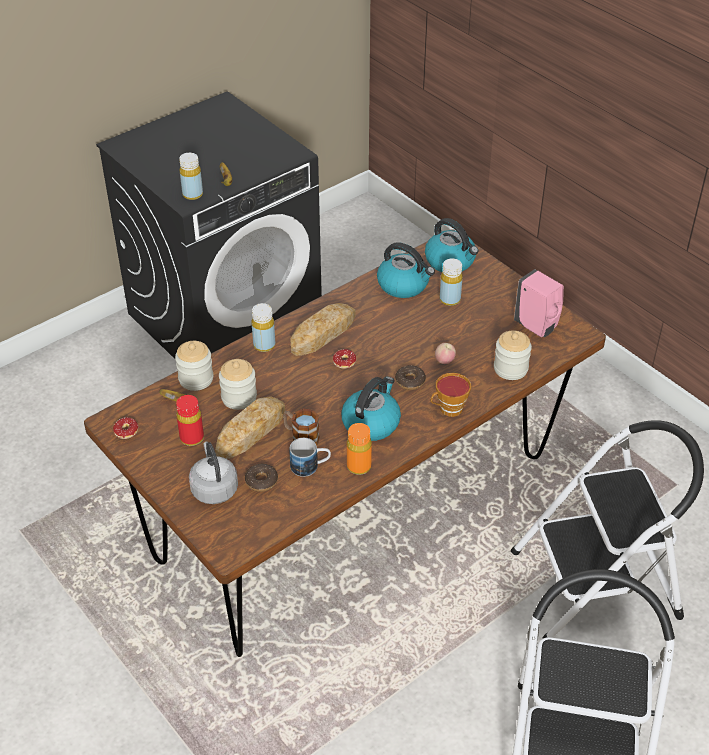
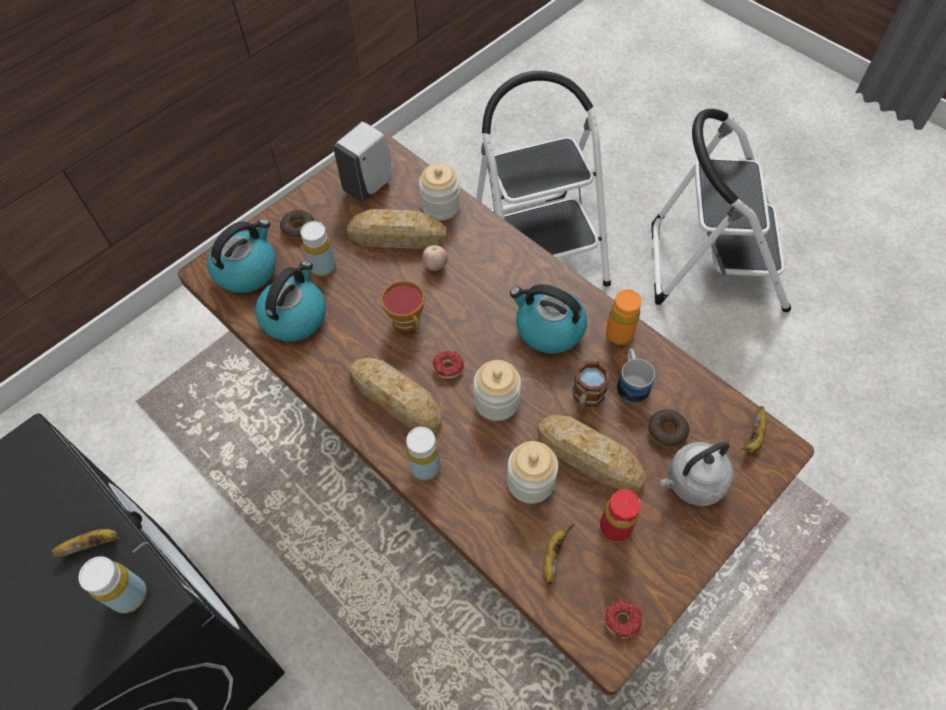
camera: 95 degrees left, 15 degrees up
(196, 379) = (503, 545): jar -> jar (496, 401)
(243, 536) = (753, 436): none -> banana
(410, 381) = (473, 296): donut -> donut (298, 228)
(448, 409) = (514, 258): cup -> cup (408, 323)
(479, 341) = (397, 235): none -> bread
(537, 327) = (369, 185): pink soap dispenser -> white soap dispenser

